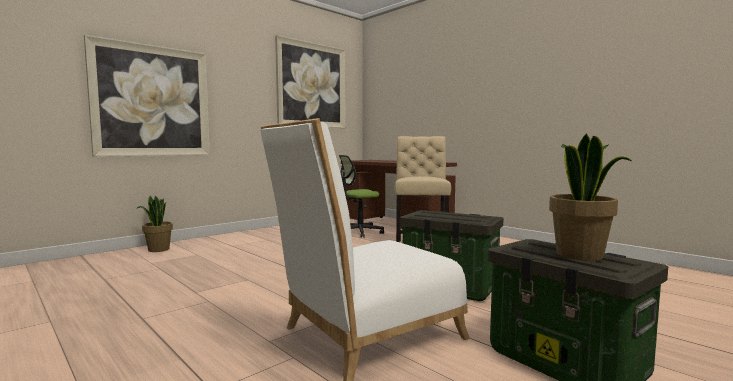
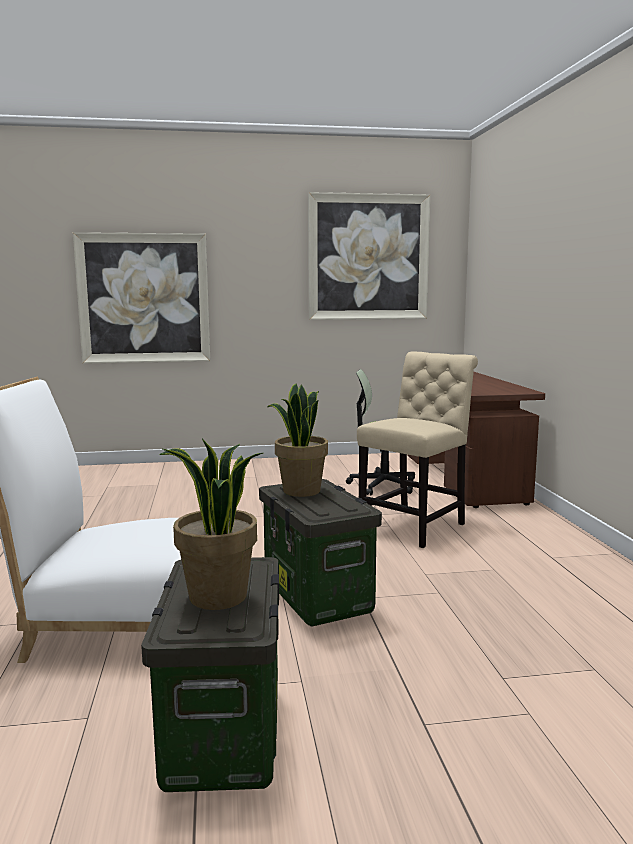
camera: 35 degrees right, 5 degrees up
(158, 249) = (138, 471): potted plant -> potted plant (301, 491)

